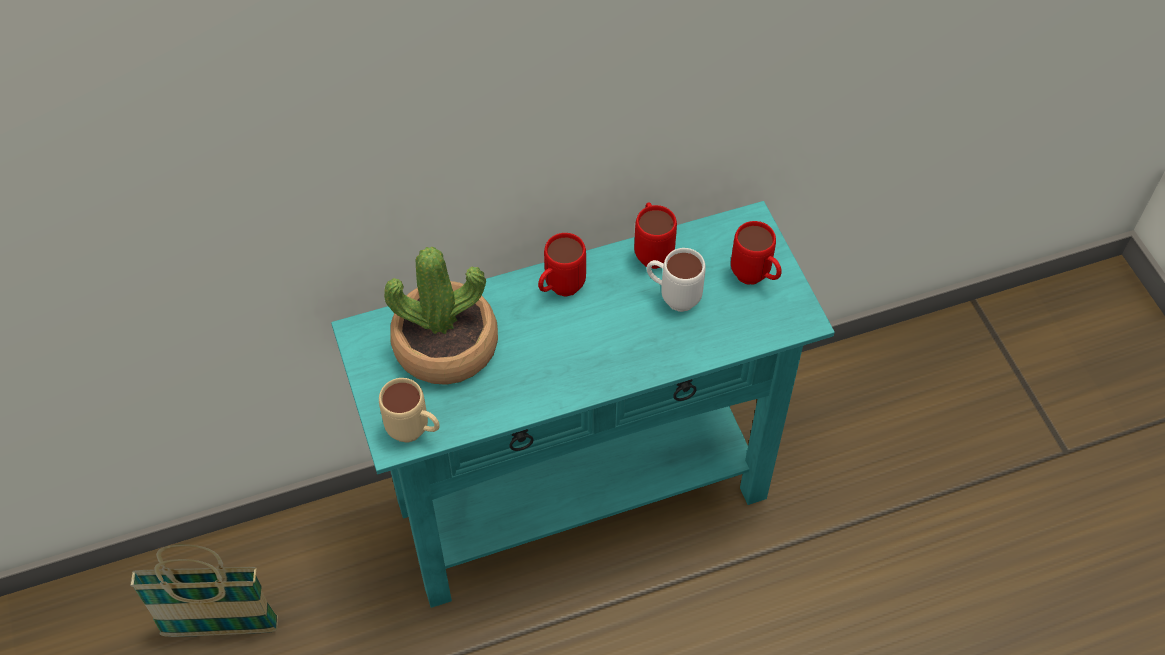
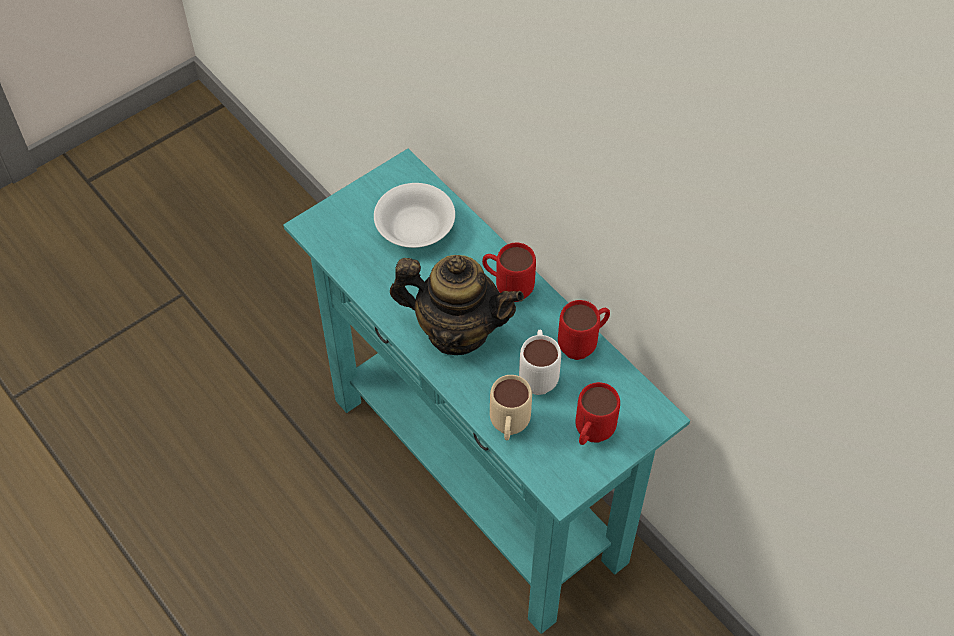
camera: 70 degrees right, 0 degrees up
(221, 628) = (271, 270): basket -> none
(415, 433) = (325, 236): beige mug -> beige mug (508, 430)
(446, 345) = (416, 228): potted plant -> white bowl
(592, 347) = (457, 330): none -> teapot

